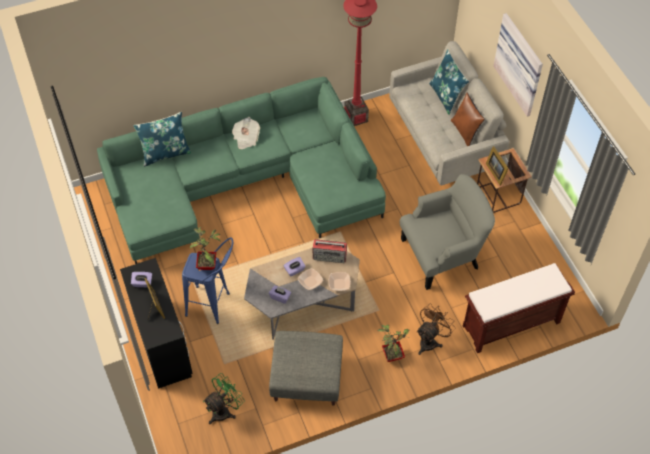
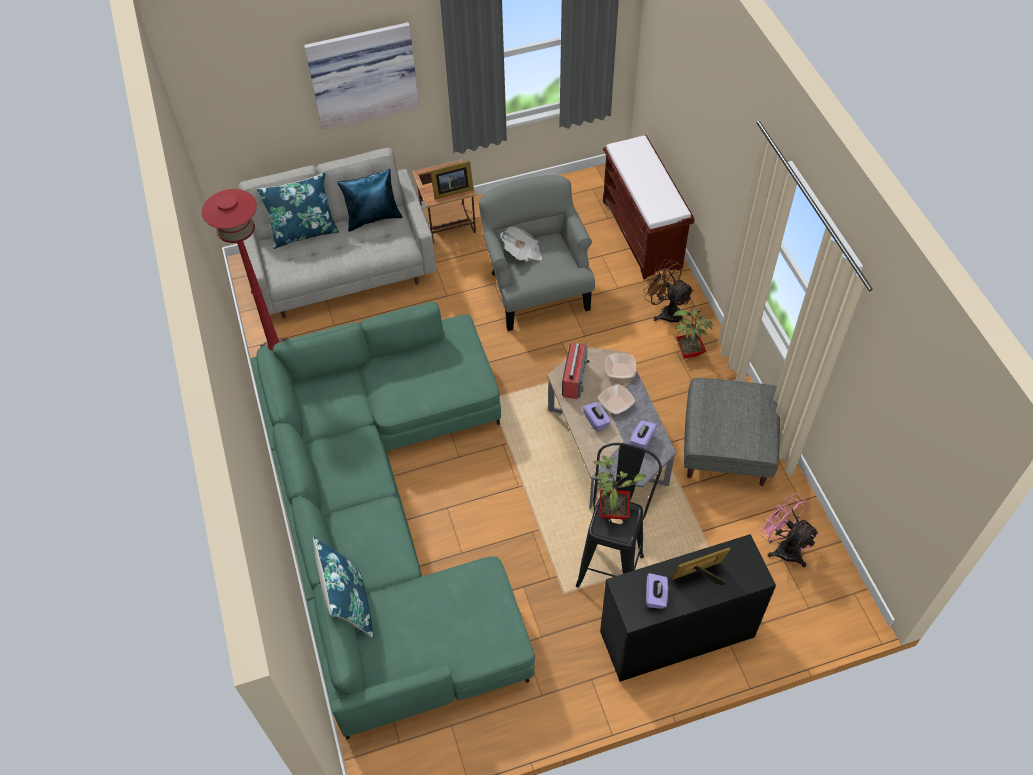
camera: 85 degrees left, 0 degrees up
(214, 306) = (613, 561): blue stool -> black stool
(224, 410) = (783, 547): green fan -> pink fan
(246, 138) = (337, 482): newspaper -> newspaper (522, 252)
(465, 132) = (373, 218): brown pillow -> blue pillow

